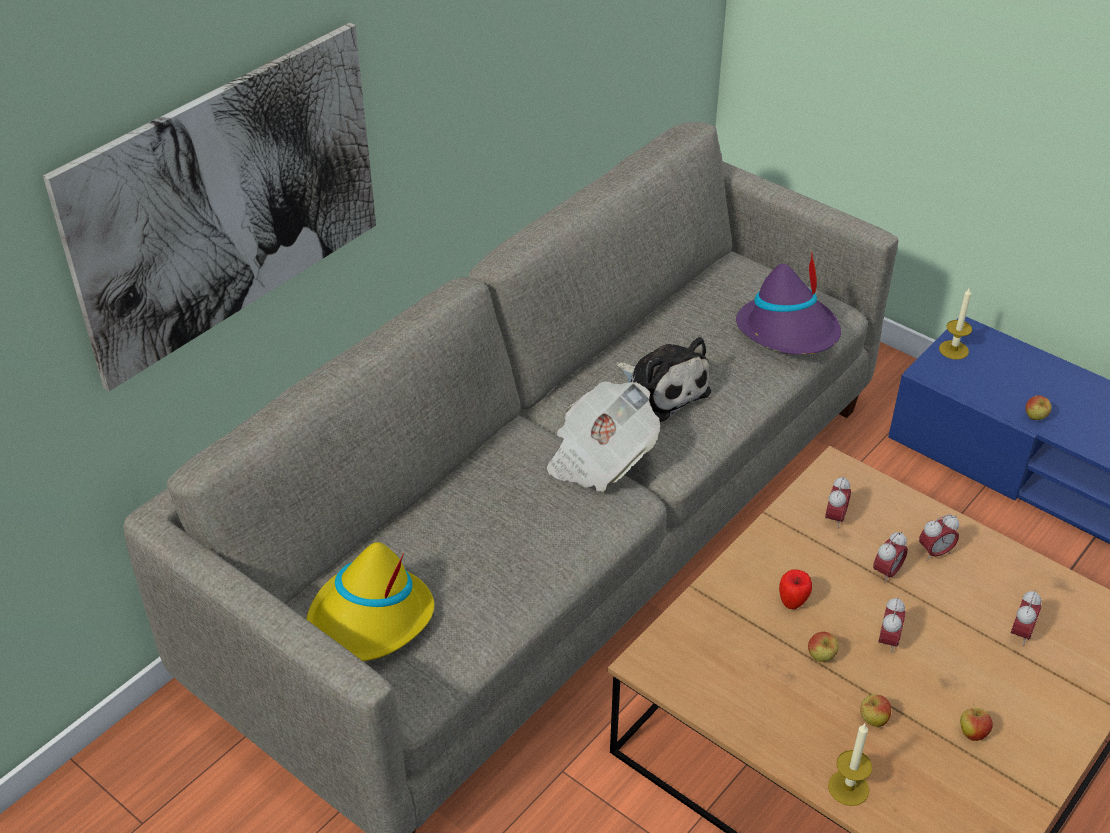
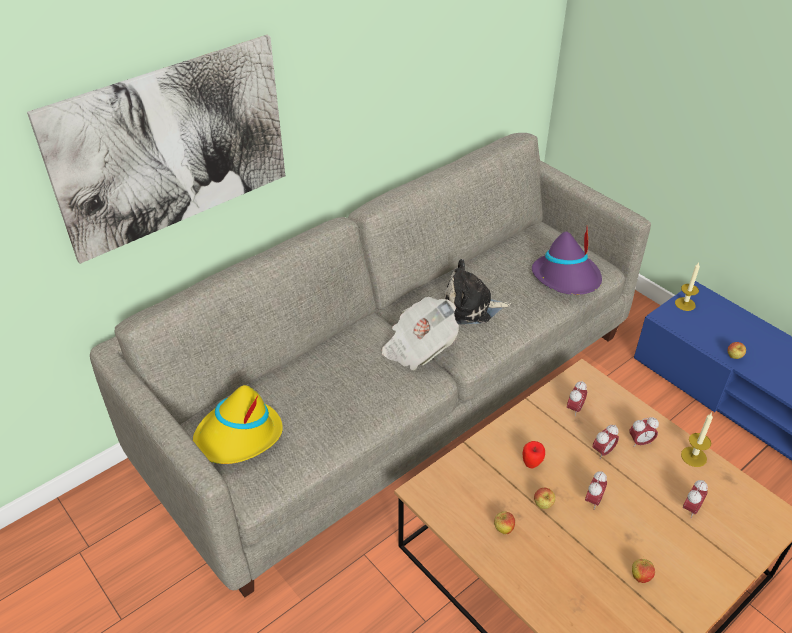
camera: 10 degrees right, 0 degrees up
(661, 390) = (471, 307): plush toy -> plush toy turned 120 degrees clockwise
(848, 788) = (541, 602): candle -> candle (693, 456)
(873, 720) = (570, 556): apple -> apple (503, 529)

